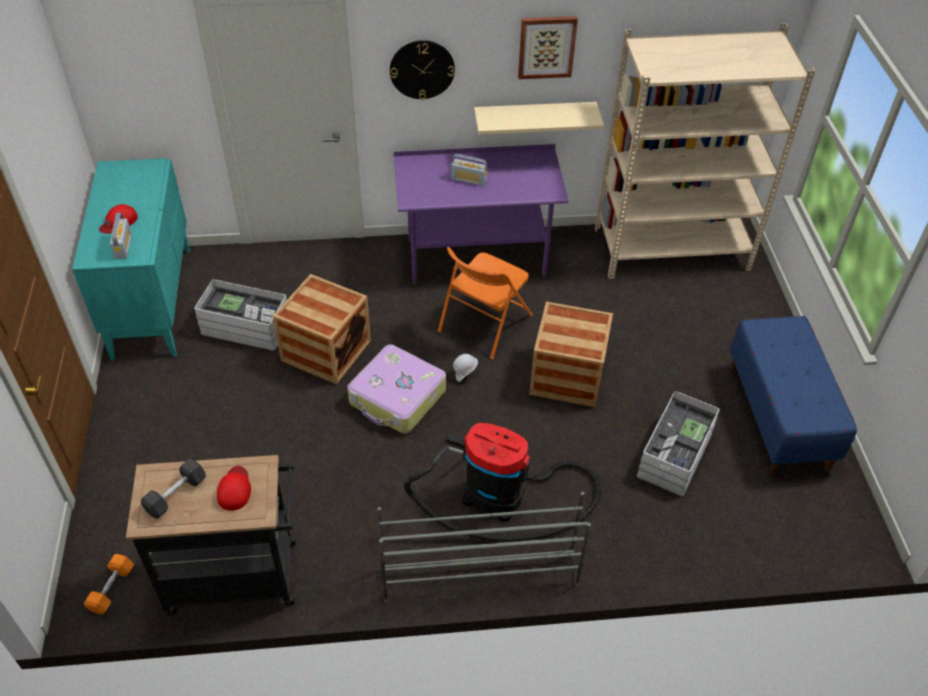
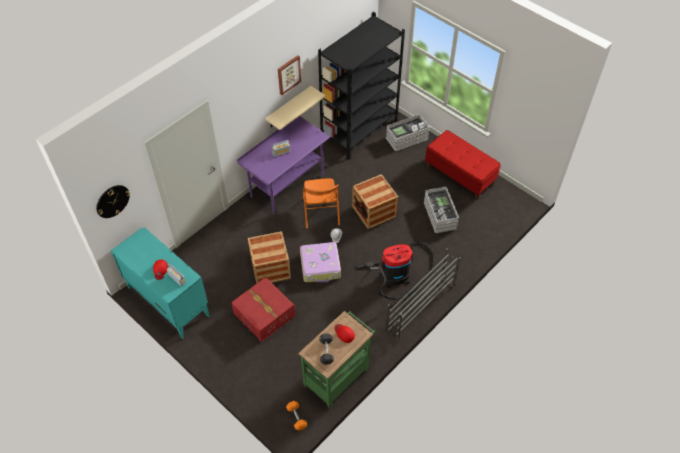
camera: 40 degrees left, 5 degrees up
(237, 578) = (338, 376): black cart -> green cart
(244, 407) = (264, 314): none -> red storage box
(246, 326) = (224, 282): grey storage box -> grey storage box (406, 138)
(422, 69) = (242, 115): wall clock -> wall clock (112, 201)
(671, 249) = (359, 130): beige bookcase -> black bookcase
(779, 416) = (459, 175): blue bench -> red bench

